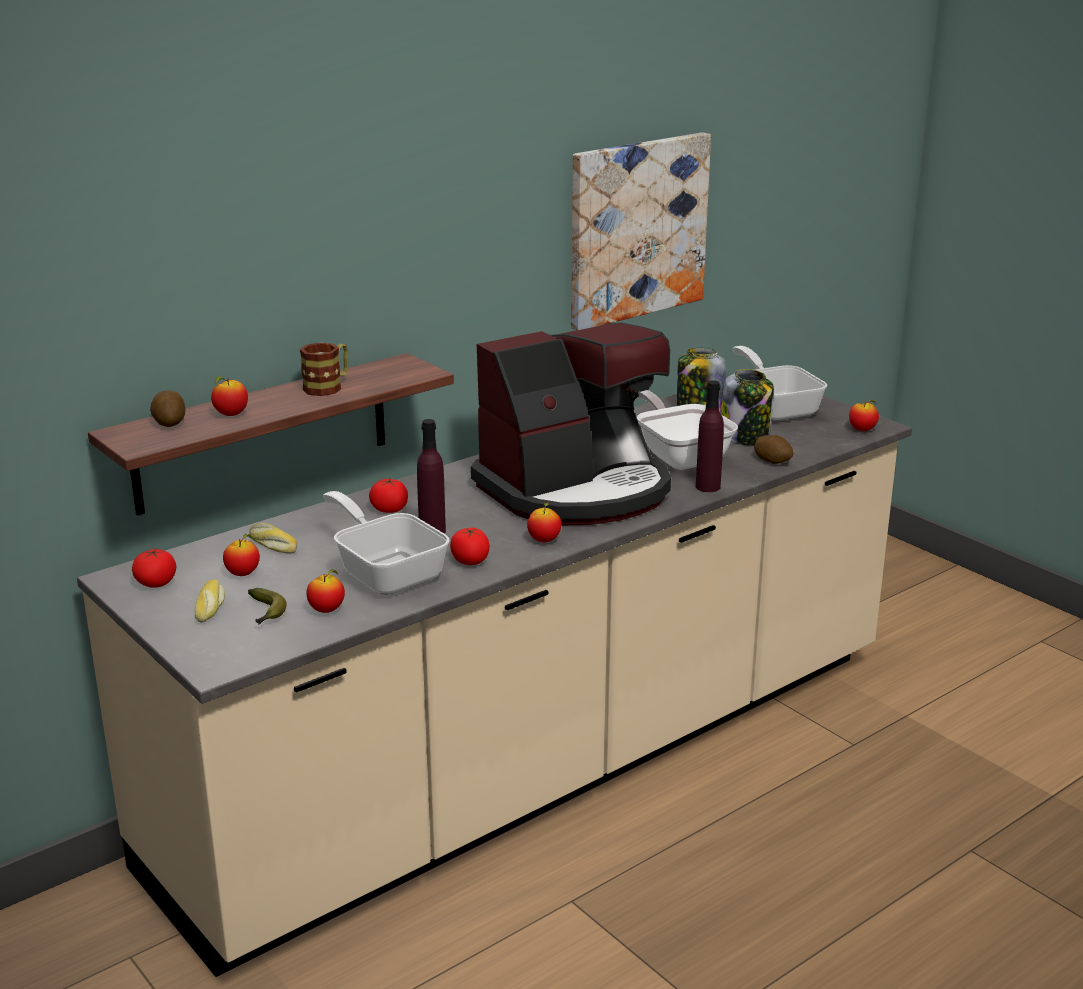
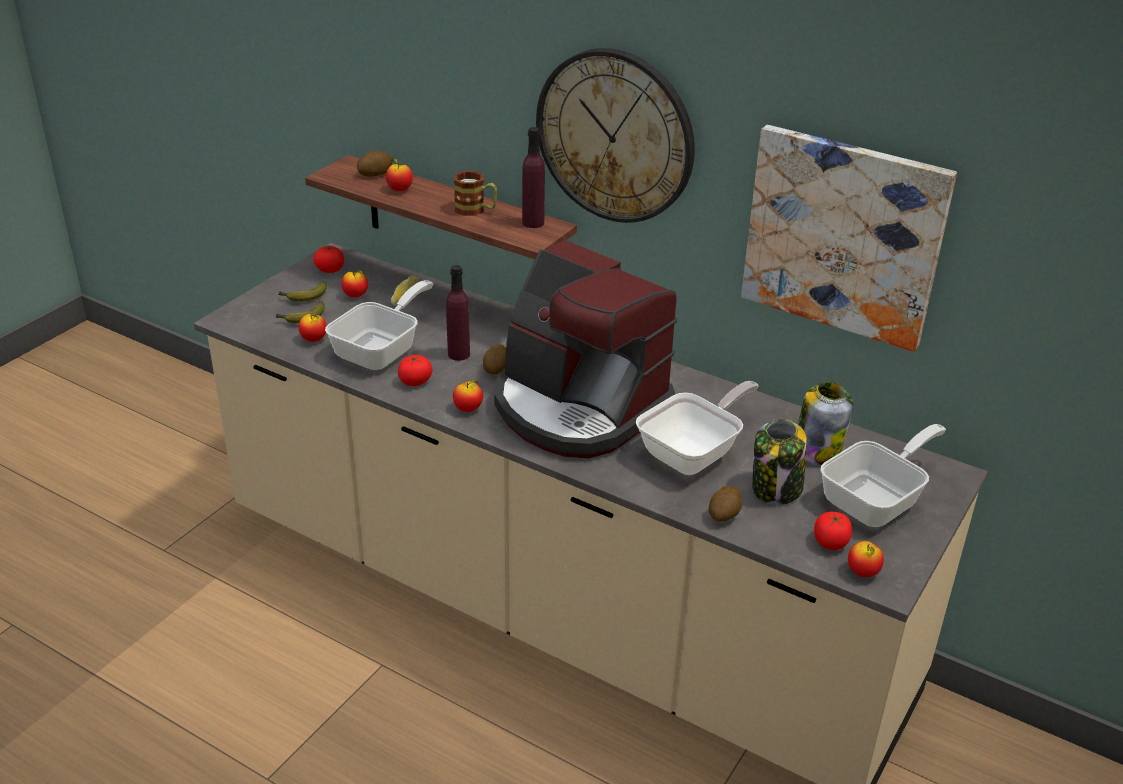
camera: 70 degrees right, 10 degrees up
(211, 607) = (303, 297): bread -> banana
(389, 509) = (488, 327): tomato -> tomato (830, 543)
(439, 230) = (615, 136): none -> wall clock
(479, 517) = (496, 370): none -> potato
(708, 487) = (631, 481): purple bottle -> purple bottle (533, 223)

